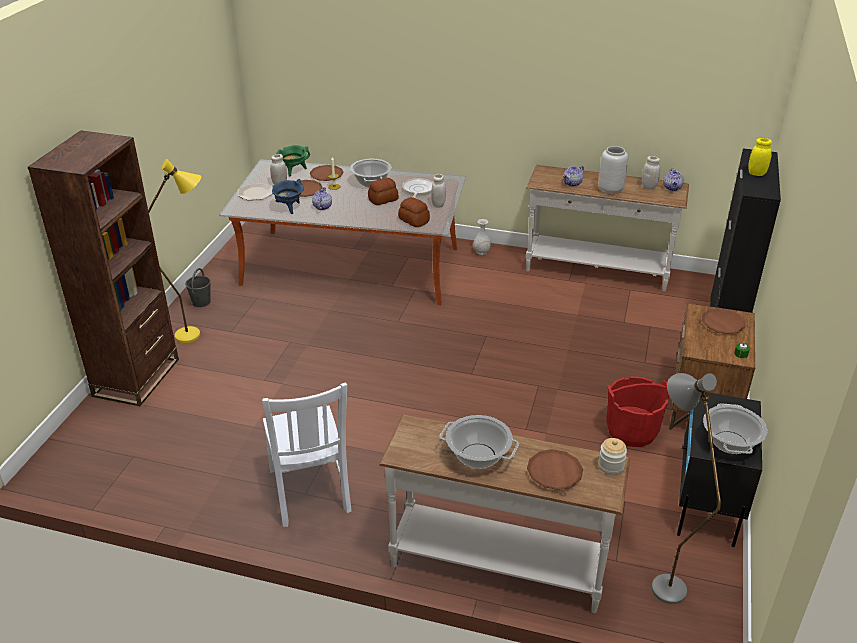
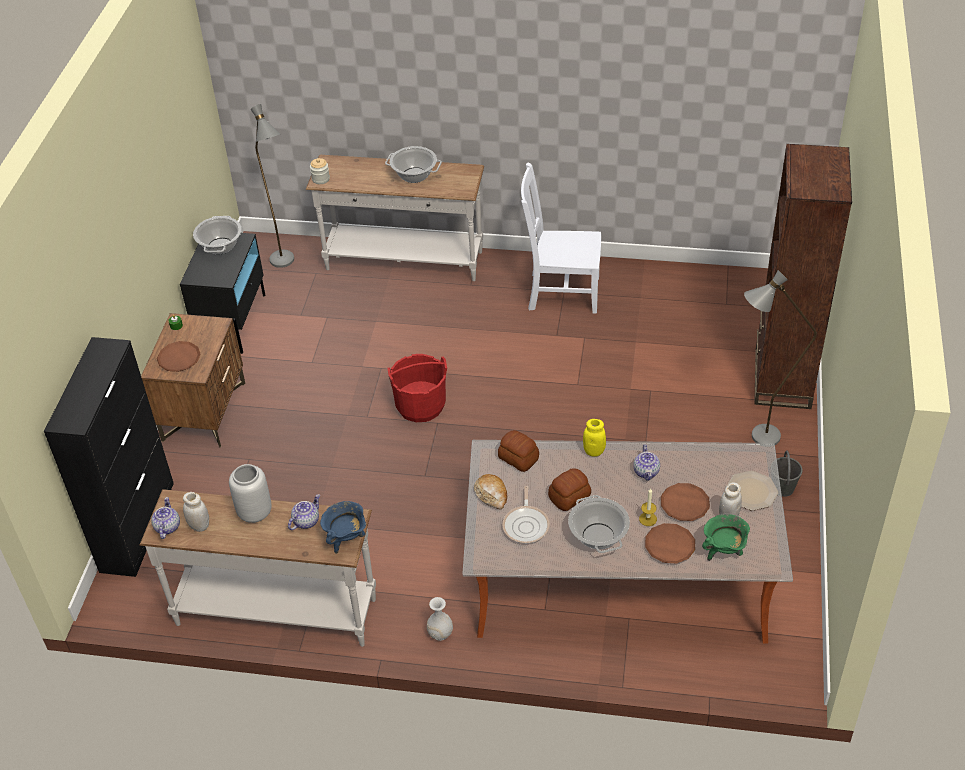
camera: 175 degrees right, 10 degrees up
(197, 334) = (755, 439): yellow floor lamp -> grey floor lamp
(289, 208) = (689, 464): blue cooking pot -> blue cooking pot (346, 539)
(310, 492) = (561, 292): white chair -> white chair turned 60 degrees counterclockwise
(438, 205) = (492, 495): white jar -> bread
(554, 472) = (361, 171): brown plate -> none
(631, 430) = (281, 378): red bucket -> red bucket (420, 406)
(756, 173) = (94, 380): yellow jar -> yellow jar (594, 451)

